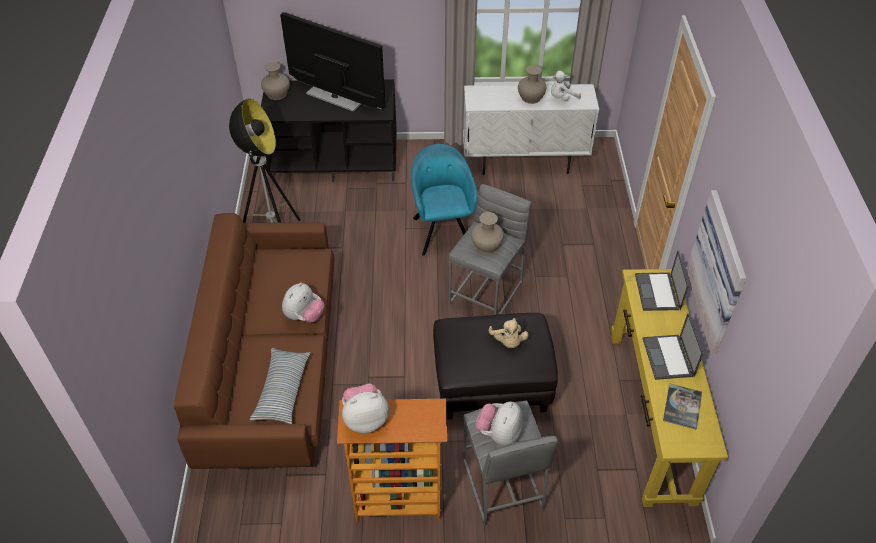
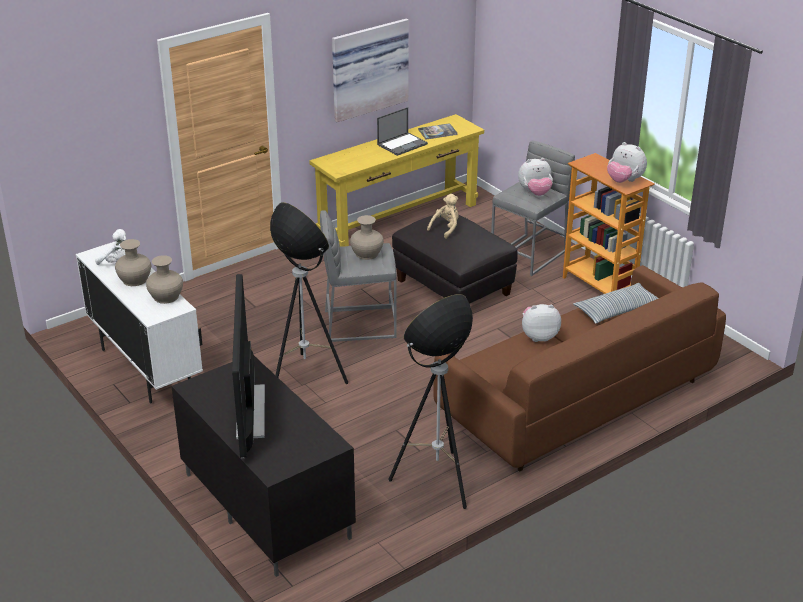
camera: 125 degrees left, 15 degrees down
(277, 94) = (286, 461): beige vase -> beige vase (166, 296)
(442, 230) = (305, 379): turquoise armchair -> floor lamp
(658, 292) = (344, 160): laptop -> none

